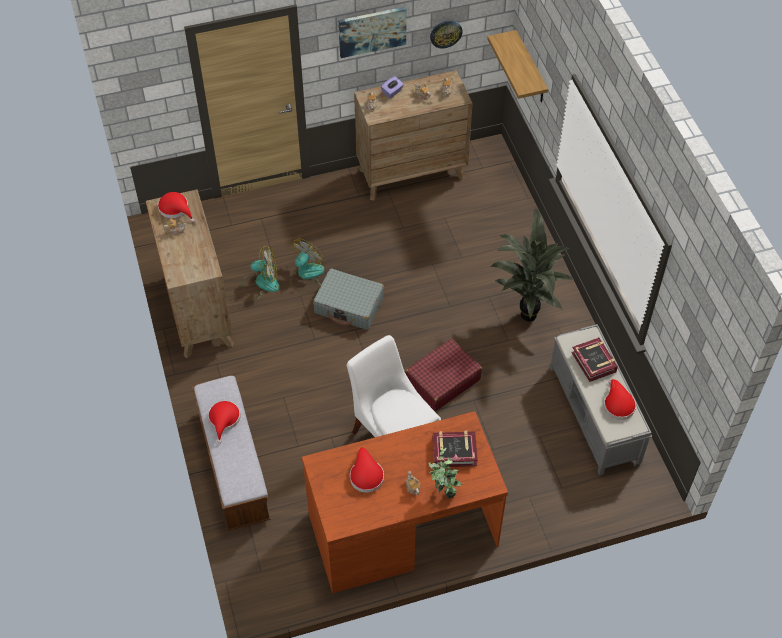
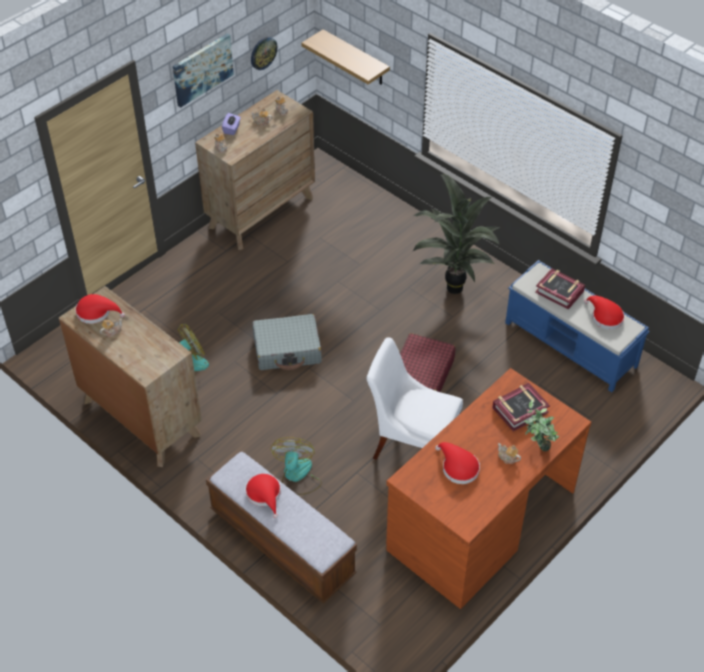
camera: 30 degrees left, 5 degrees down
(306, 275) = (227, 341): fan -> fan (297, 476)
(595, 415) = (571, 345): grey bench -> blue bench

